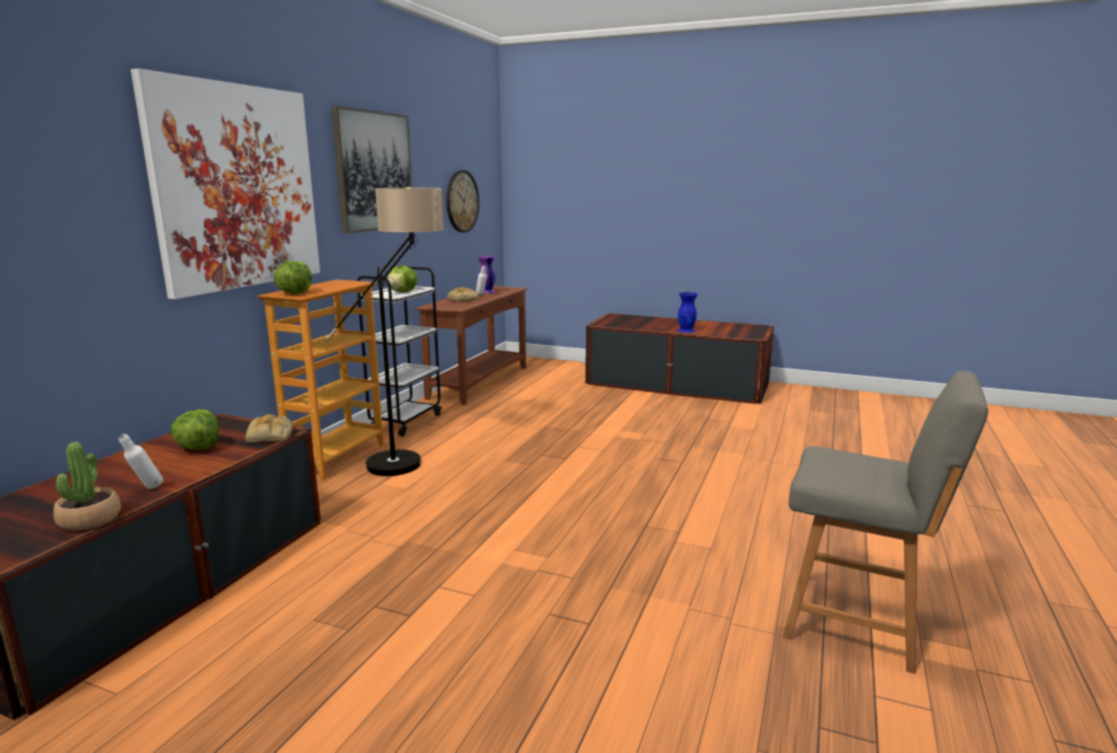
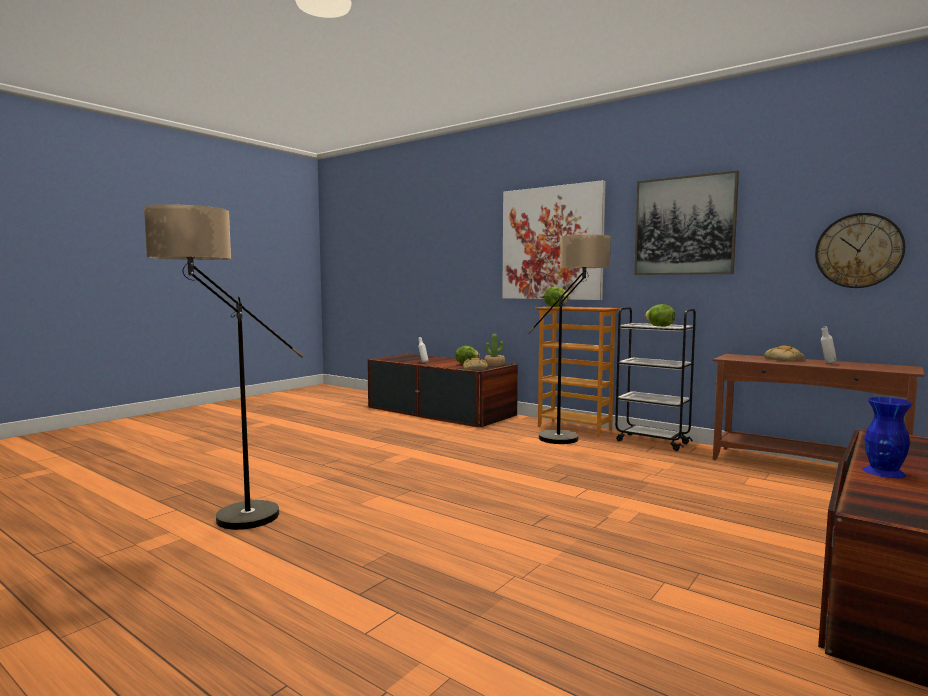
camera: 105 degrees right, 10 degrees down
(89, 519) = (402, 361): potted plant -> potted plant (494, 365)
(486, 291) = (859, 364): purple vase -> none
(857, 622) = (224, 524): grey chair -> floor lamp

